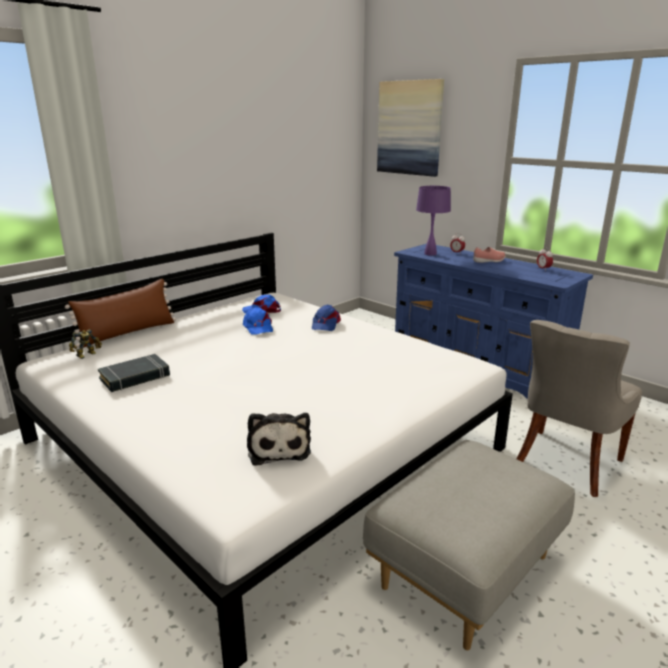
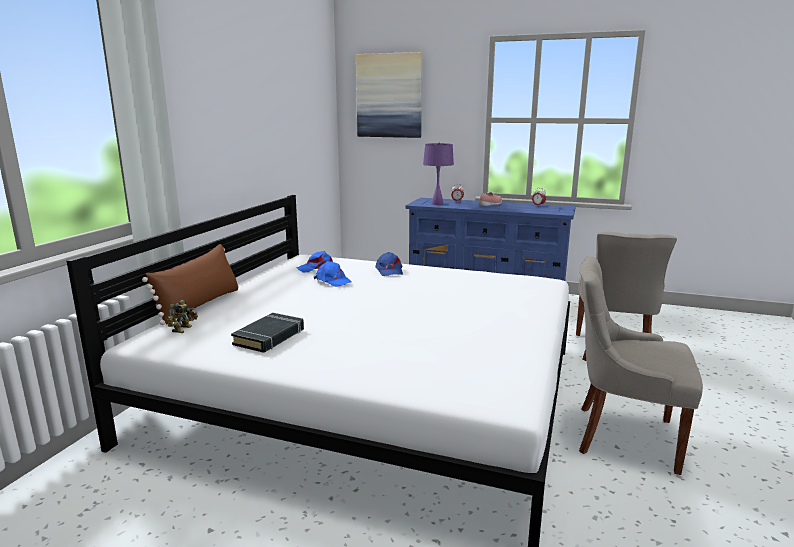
camera: 25 degrees left, 5 degrees down
(278, 448) = (483, 360): plush toy -> none
(464, 571) = (623, 436): grey ottoman -> grey chair

